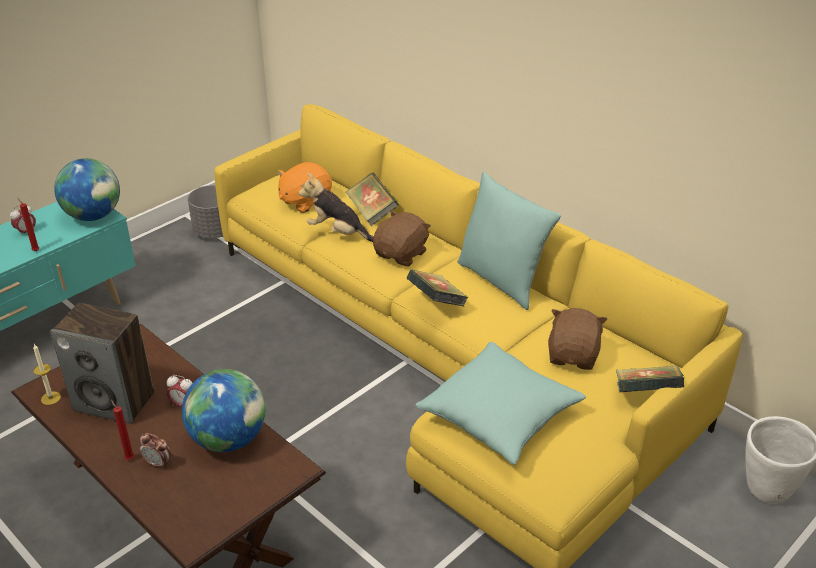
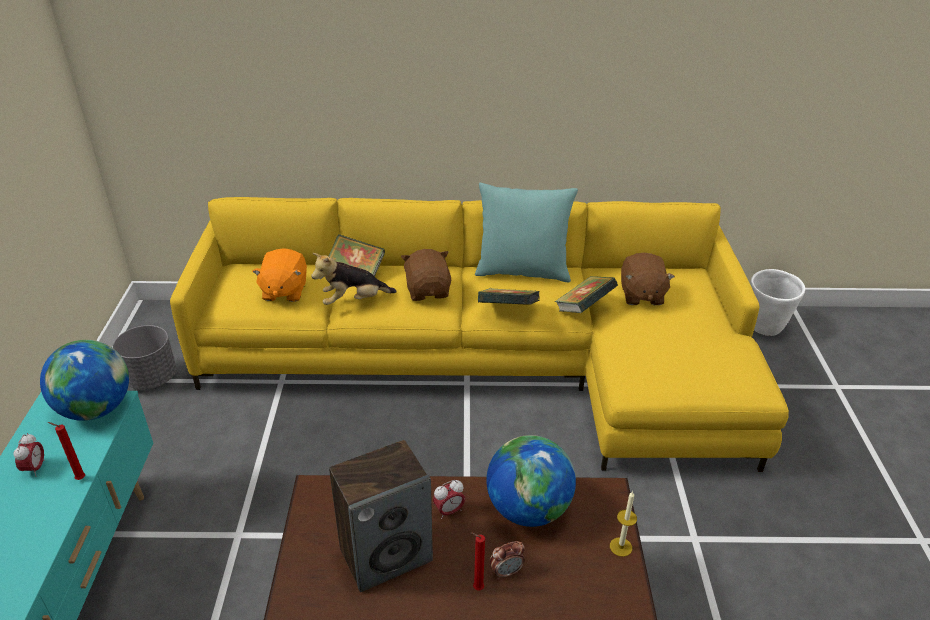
camera: 45 degrees left, 0 degrees up
(51, 398) = (318, 599): candle -> candle (620, 547)
(499, 416) = (661, 361): turquoise pillow -> none
(573, 356) = (641, 295): brown plush toy -> brown plush toy turned 150 degrees counterclockwise
(645, 394) = (711, 294): book -> book (584, 308)

